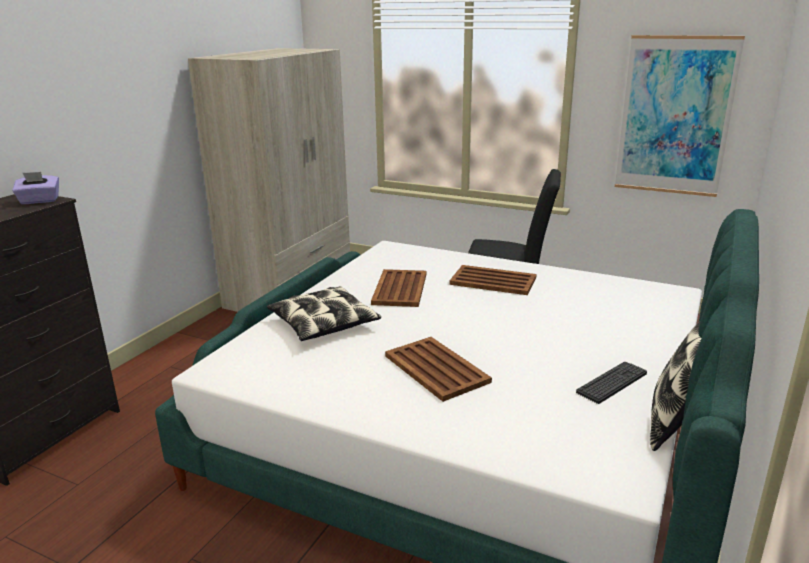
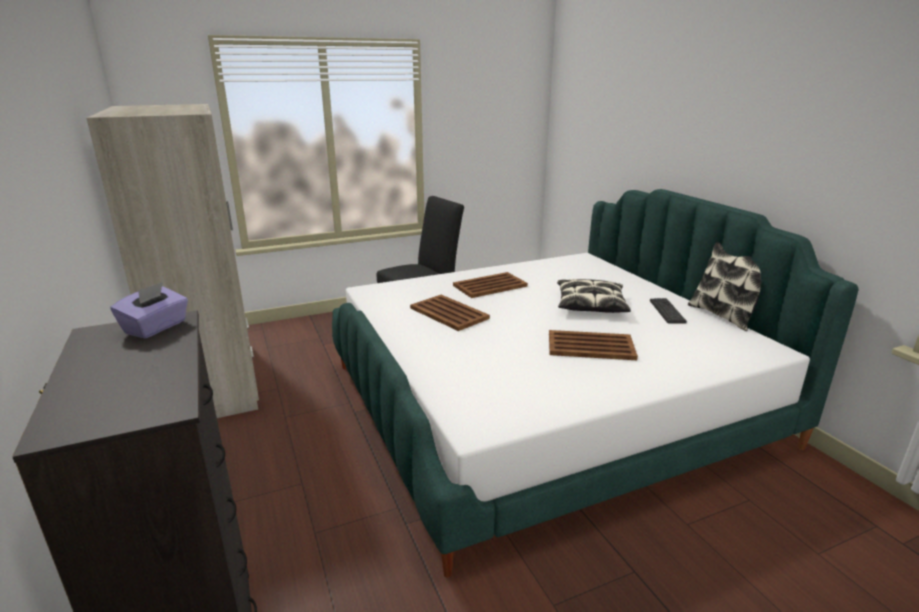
camera: 50 degrees left, 0 degrees up
(324, 324) = (462, 357): pillow -> pillow (590, 305)
(675, 116) = (494, 144): picture -> none

